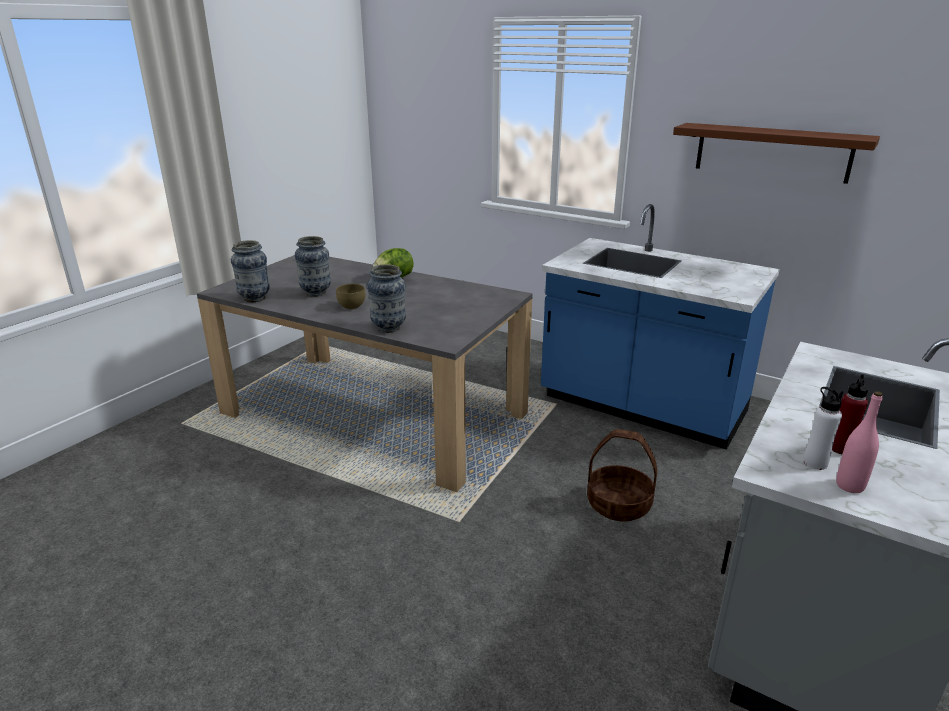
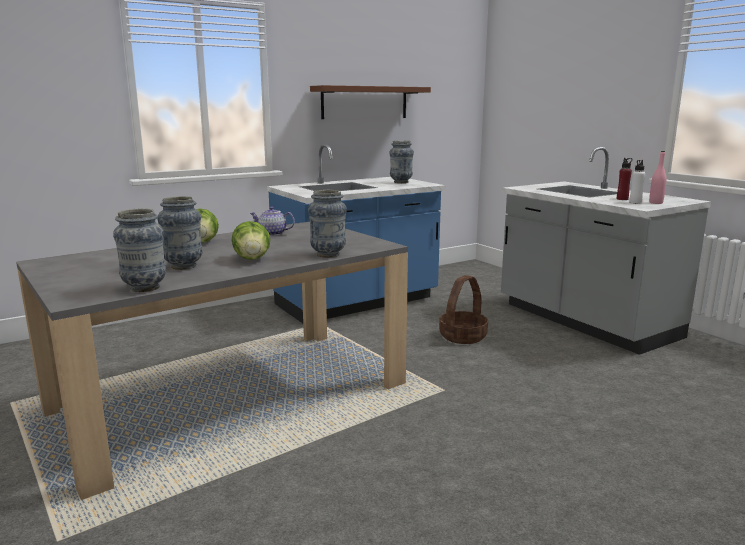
camera: 65 degrees left, 10 degrees down
(353, 306) = (252, 259): brown bowl -> lettuce
(449, 291) = (272, 234): none -> teapot
(726, 280) = (401, 182): none -> vase

